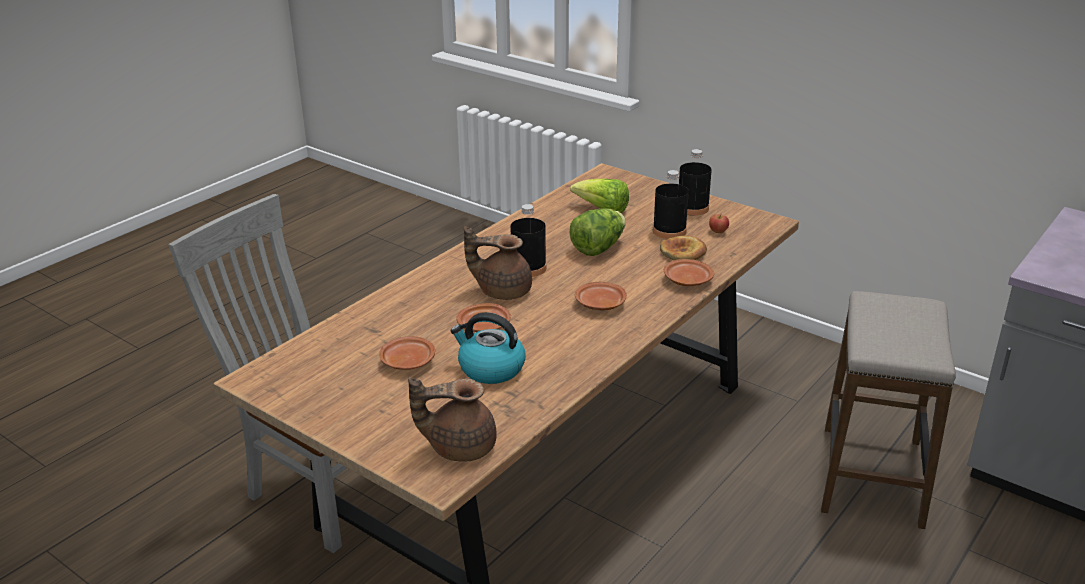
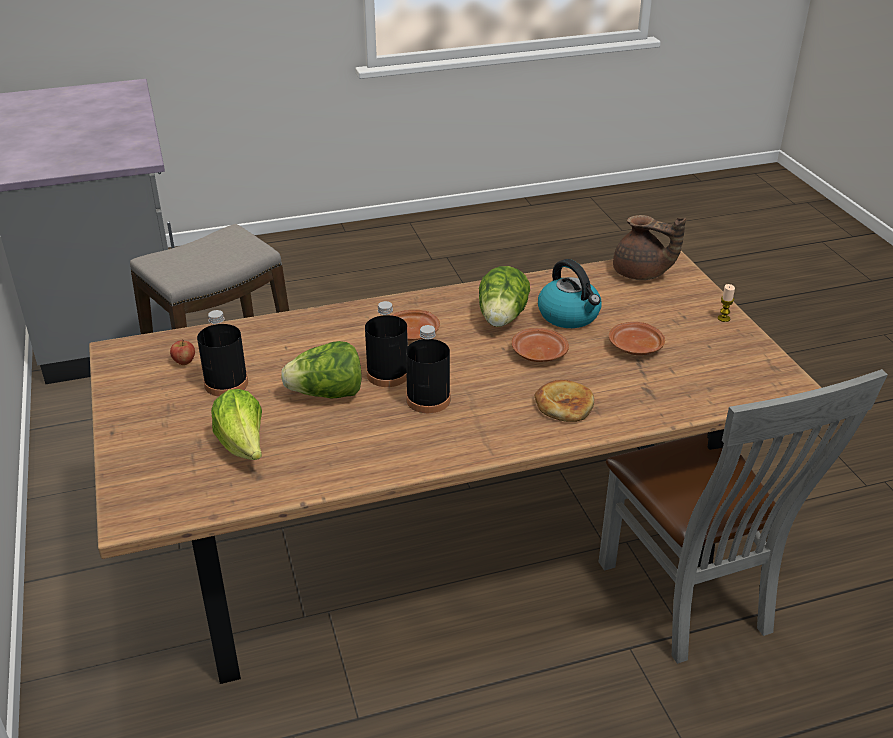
camera: 145 degrees left, 5 degrees up
(340, 424) = (723, 318): none -> candle
(502, 290) = (483, 383): brown teapot -> none
(545, 342) = (502, 319): none -> lettuce
(683, 252) = (259, 353): bread -> bread (564, 404)
(687, 280) = (305, 324): brown plate -> none
(692, 208) = (149, 403): black bottle -> black bottle (388, 374)

